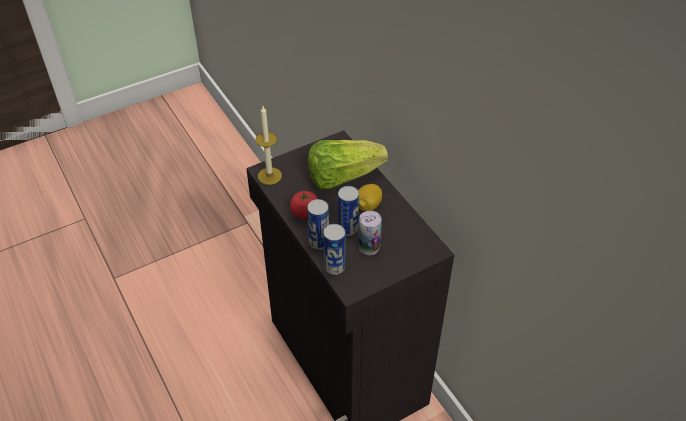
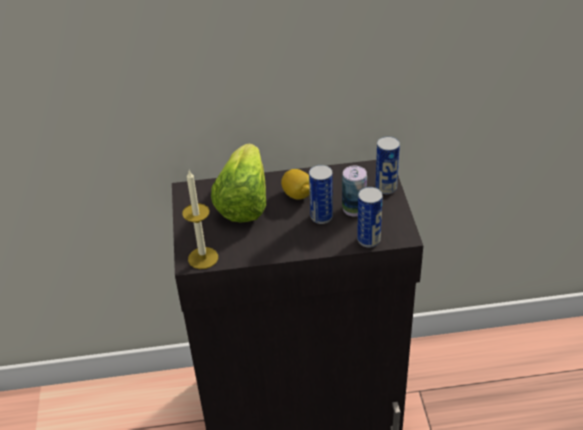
camera: 65 degrees left, 5 degrees down
(305, 213) = (280, 243): tomato -> none
(319, 242) = (328, 243): can -> can (386, 188)

